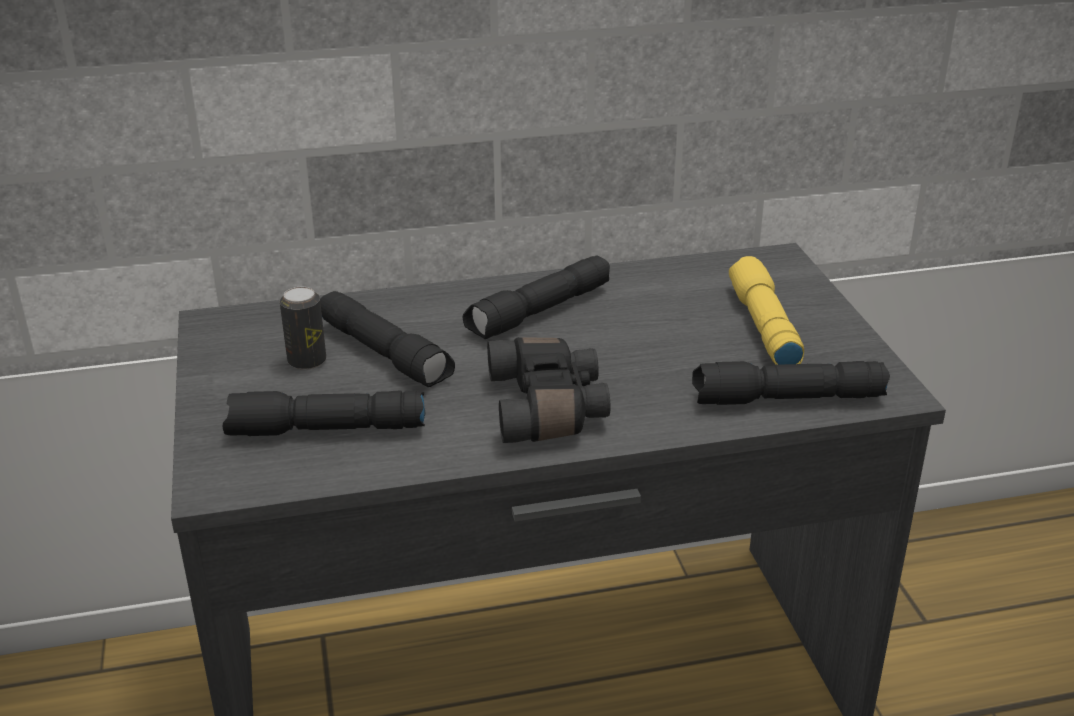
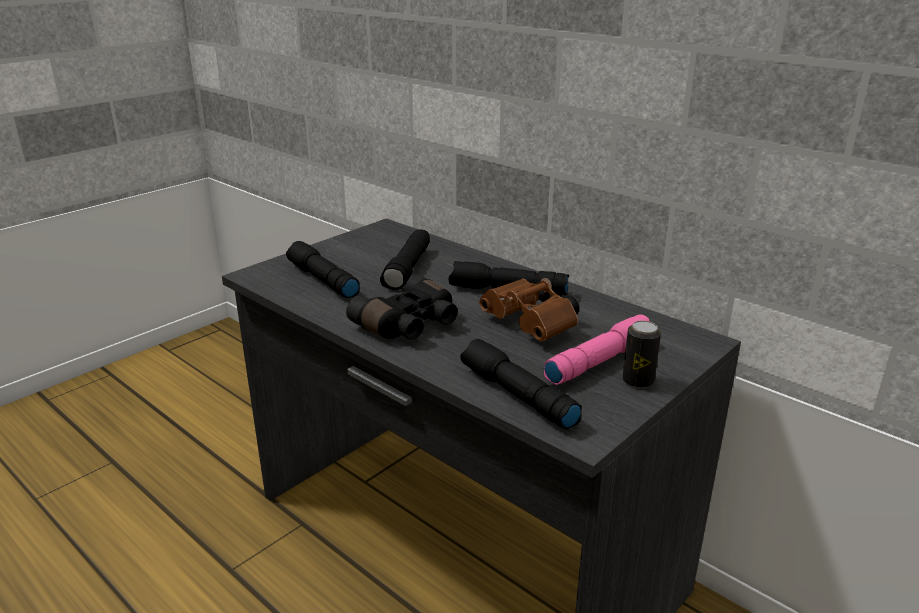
camera: 55 degrees right, 5 degrees down
(307, 361) = (377, 256): can -> can (638, 381)
(645, 331) = (532, 326): none -> brown binoculars
(762, 326) = (599, 361): yellow flashlight -> pink flashlight

